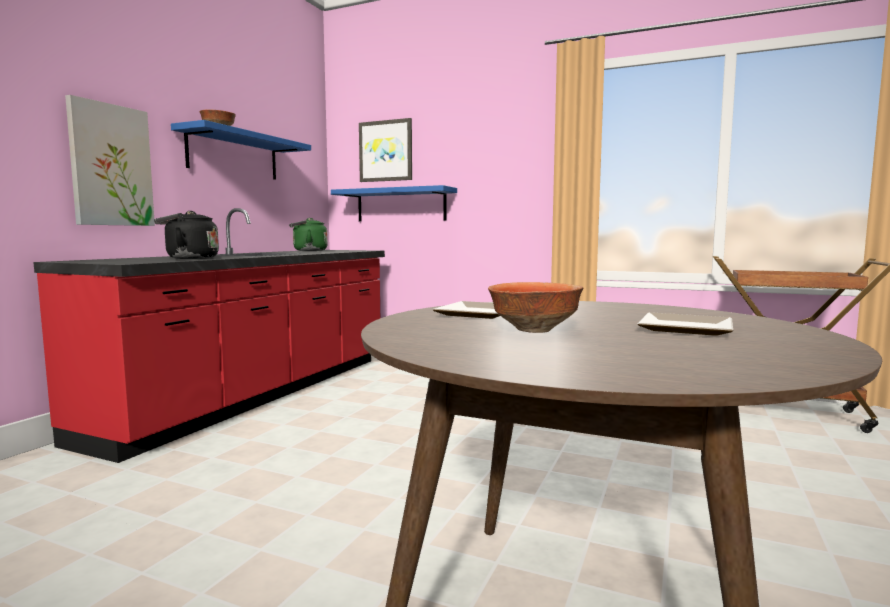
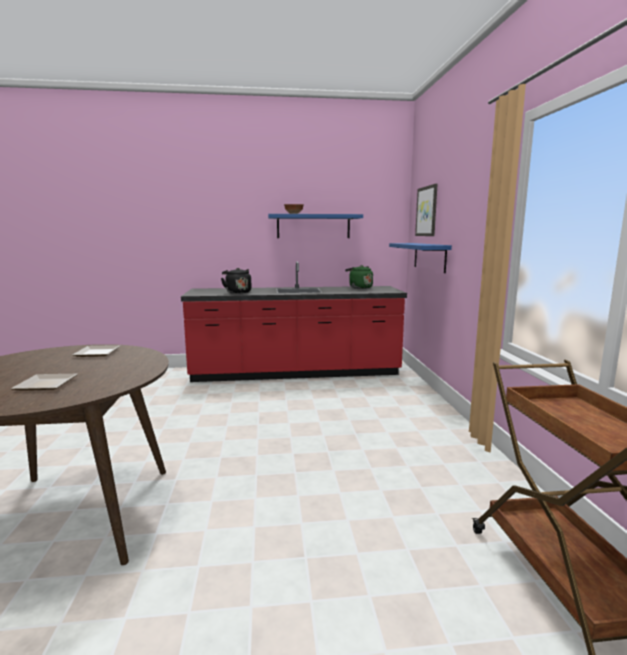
camera: 60 degrees right, 5 degrees up
(111, 165) = (232, 242): picture -> none
(534, 330) = (43, 365): bowl -> none

